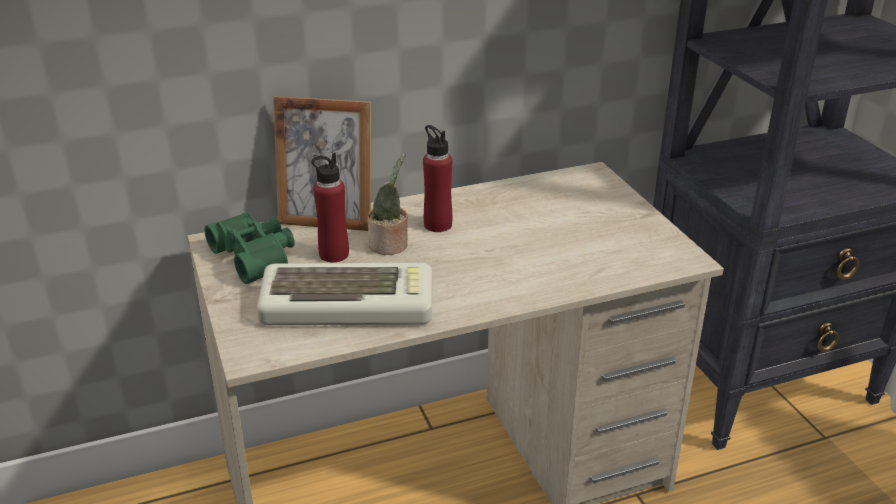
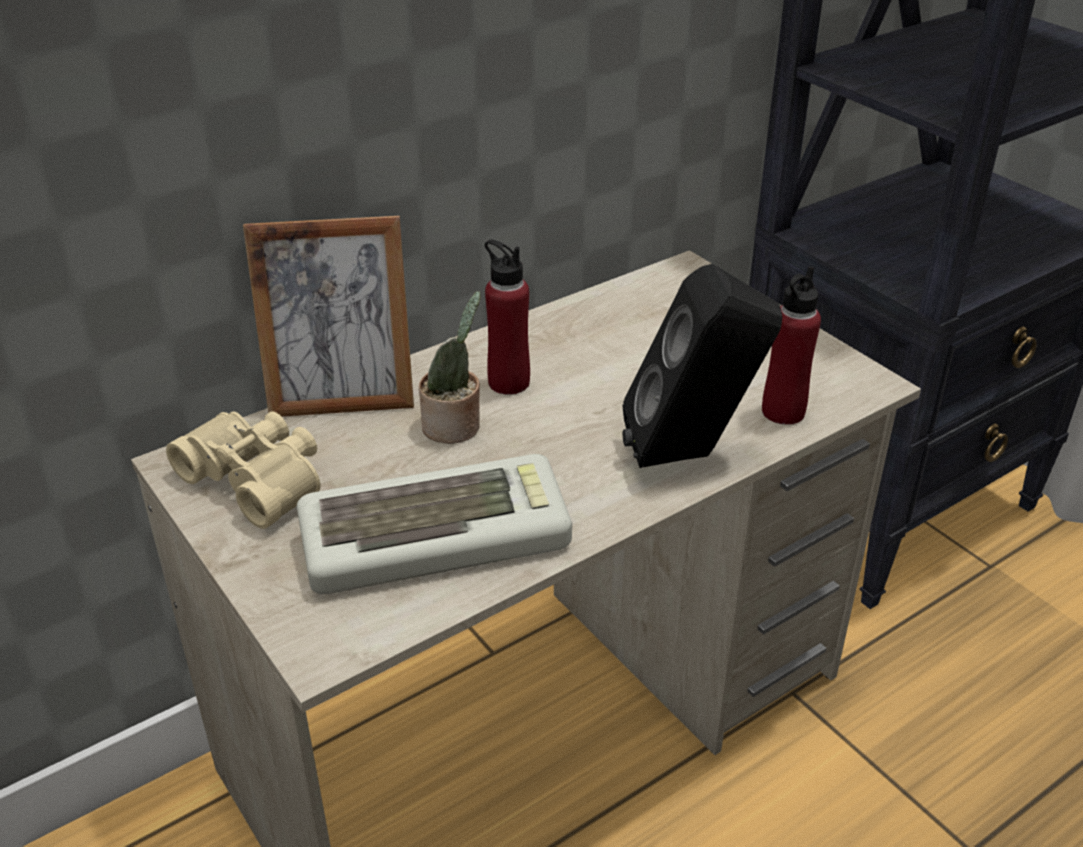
camera: 15 degrees left, 5 degrees up
(256, 256) = (258, 478): green binoculars -> beige binoculars
(333, 254) = (376, 455): red bottle -> red bottle (783, 411)
(538, 284) = (692, 455): none -> black speaker

